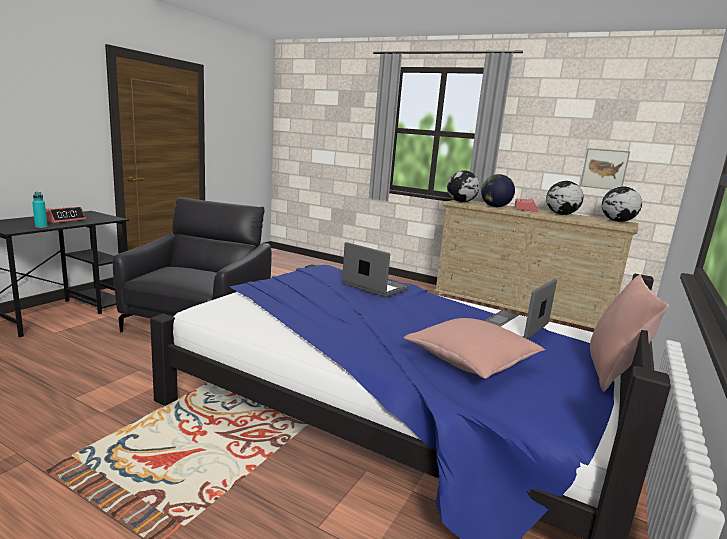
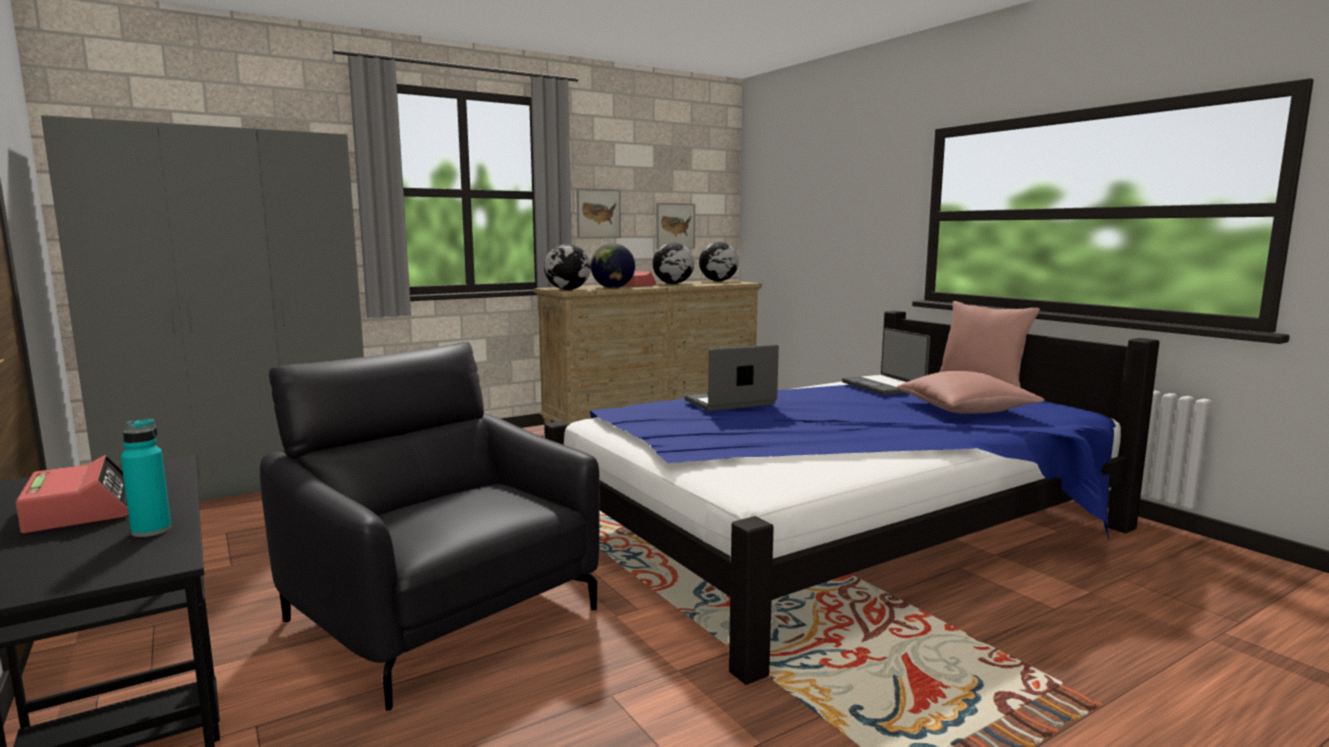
camera: 60 degrees left, 5 degrees down
(301, 262) = (245, 482): none -> grey wardrobe
(530, 153) = (598, 213): none -> picture

